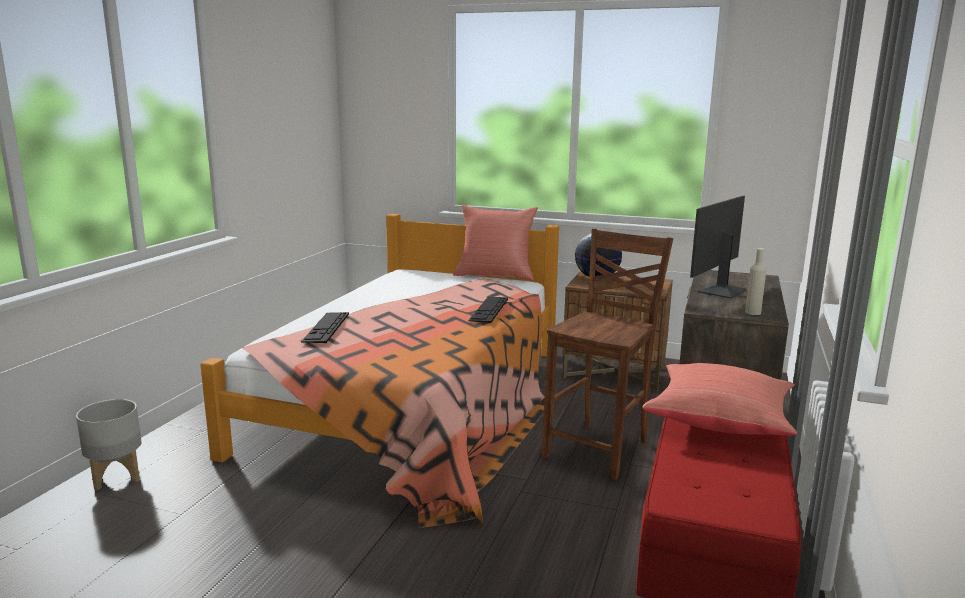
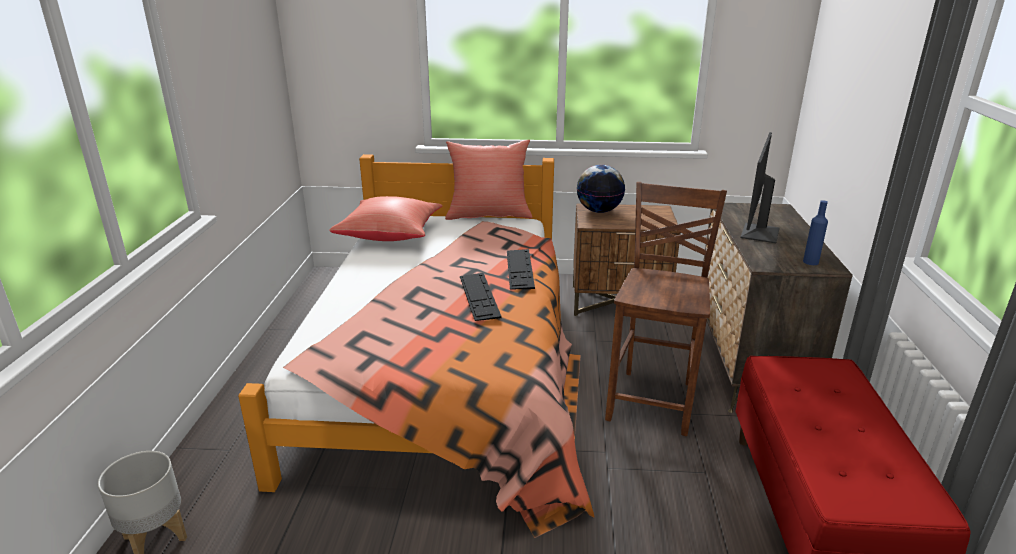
camera: 15 degrees left, 10 degrees up
(326, 327) = (364, 321): keyboard -> keyboard (479, 296)
(720, 421) = (811, 383): red pillow -> red pillow (390, 235)
(752, 312) = (810, 262): beige bottle -> blue bottle

